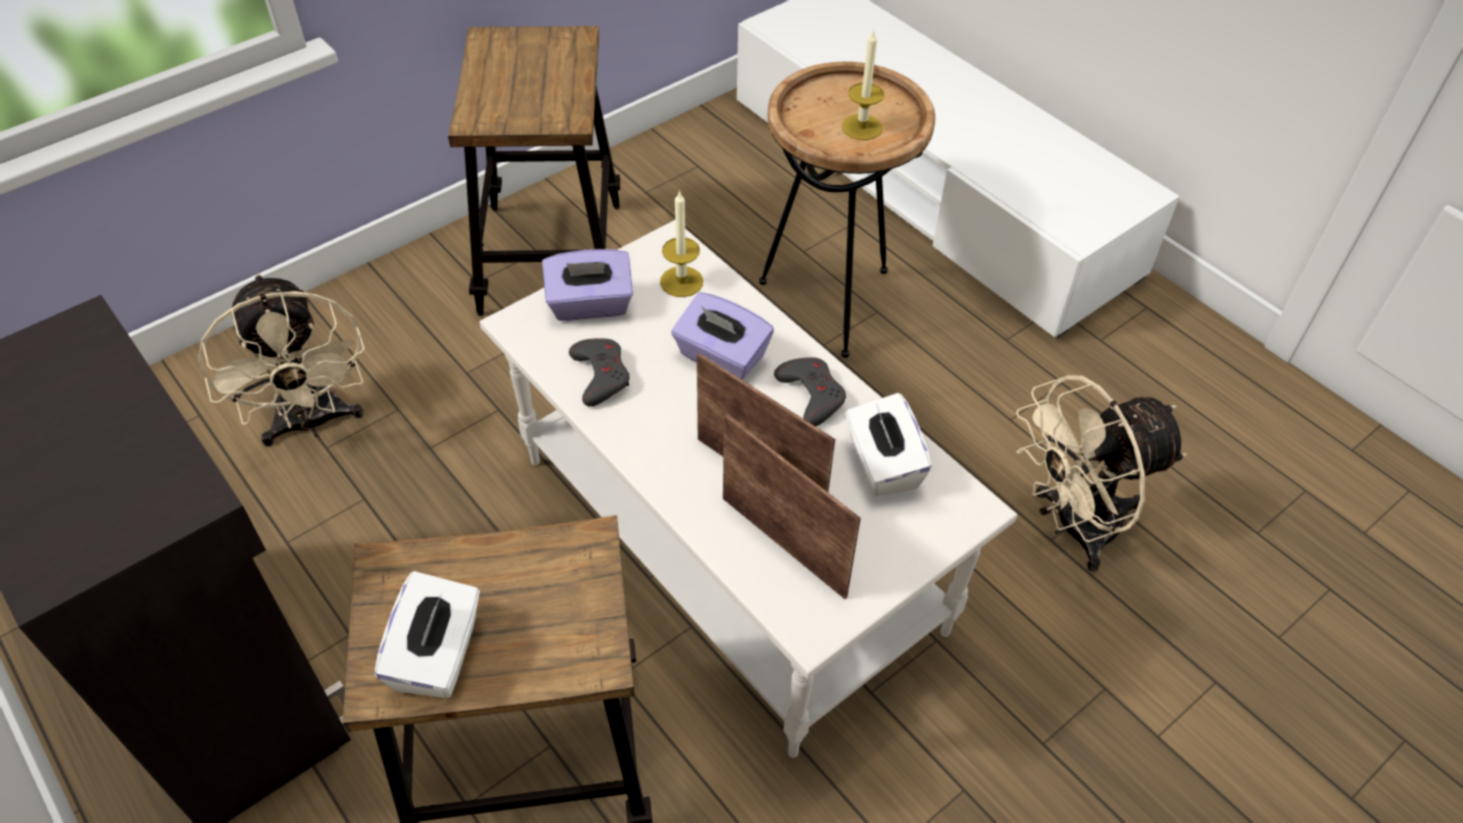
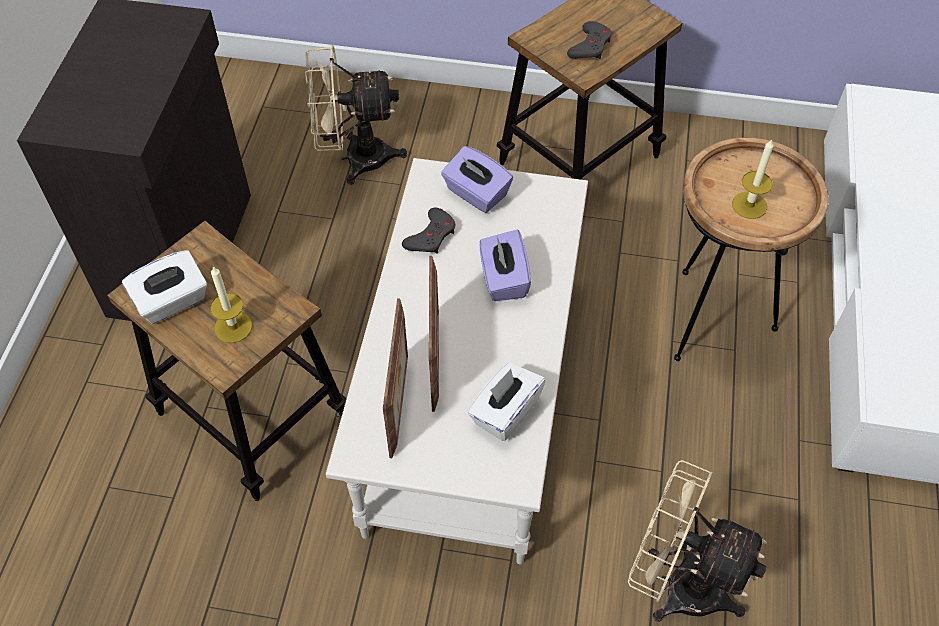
camera: 50 degrees right, 5 degrees up
(312, 423) = (355, 158): beige fan -> beige fan turned 60 degrees clockwise
(681, 281) = (541, 219): candle -> candle (233, 327)
(811, 394) = (521, 341): grey game controller -> grey game controller (590, 46)

